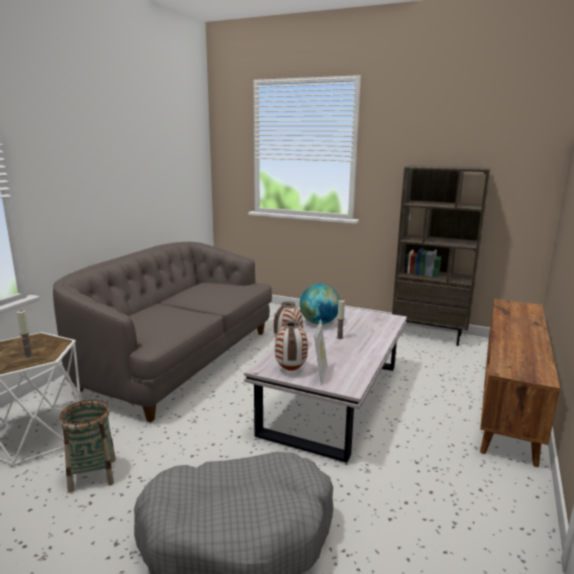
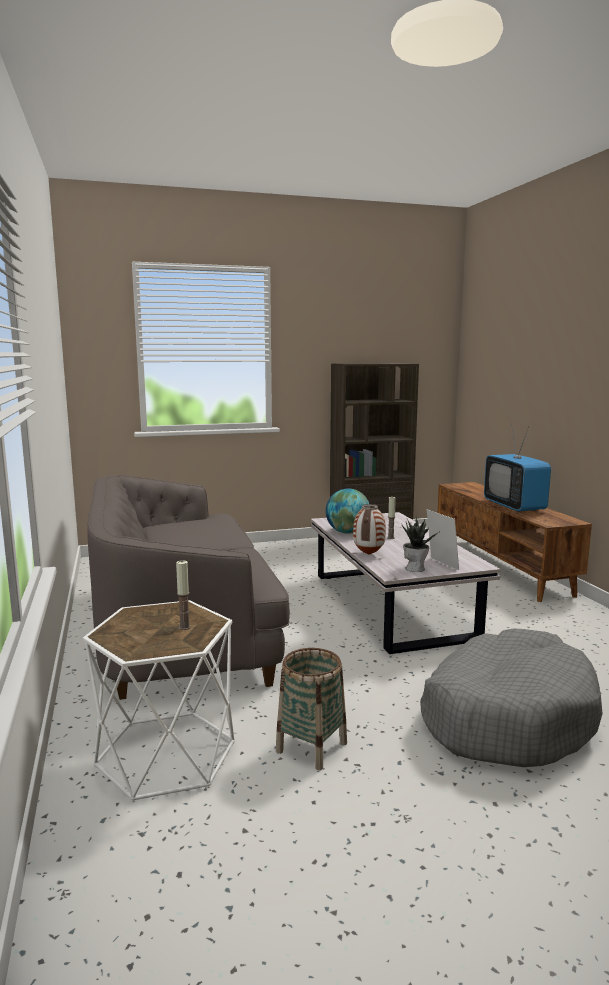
camera: 40 degrees left, 5 degrees down
(291, 370) = (415, 568): vase -> potted plant
(514, 341) = (514, 506): none -> television

